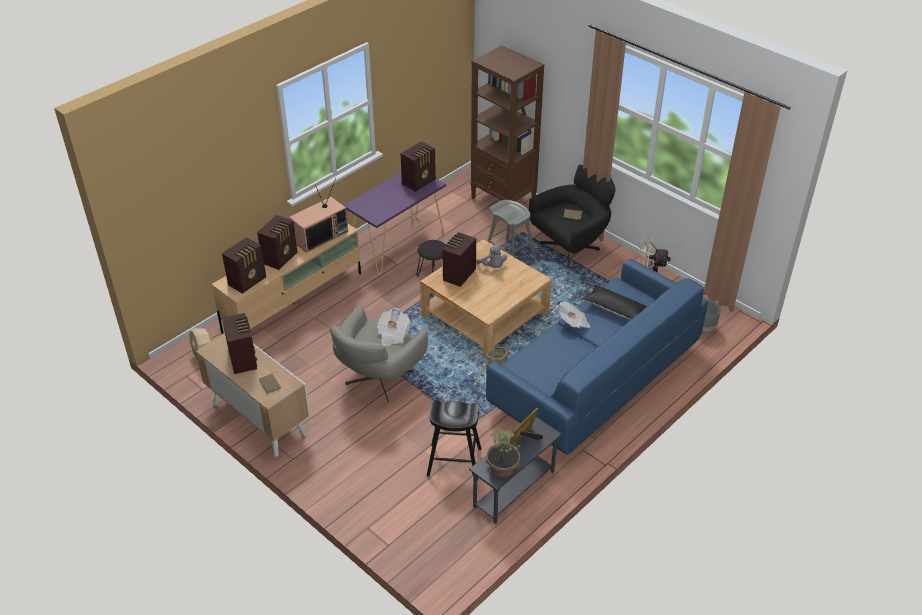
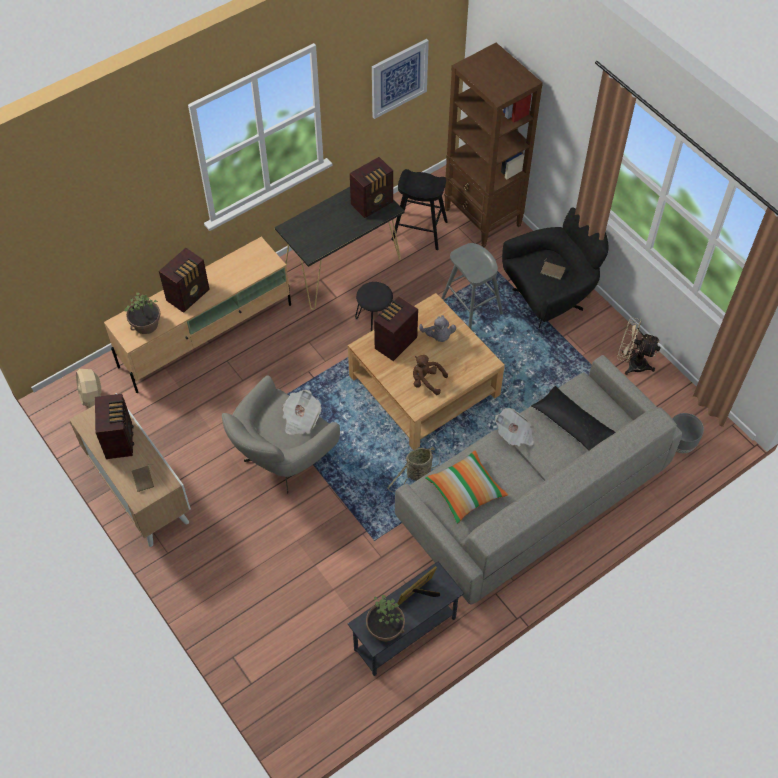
camera: 10 degrees right, 15 degrees up
(248, 281) = (146, 324): radio -> potted plant
(320, 235) = (240, 267): television -> none
(398, 244) = (342, 267): purple console table -> black console table
(428, 83) = (399, 78): none -> picture
(454, 462) = (346, 586): black stool -> black stool (419, 231)
(491, 297) = (426, 381): none -> brown plush toy
(543, 365) = (465, 491): none -> pillow
(593, 379) = (531, 497): blue sofa -> grey sofa

